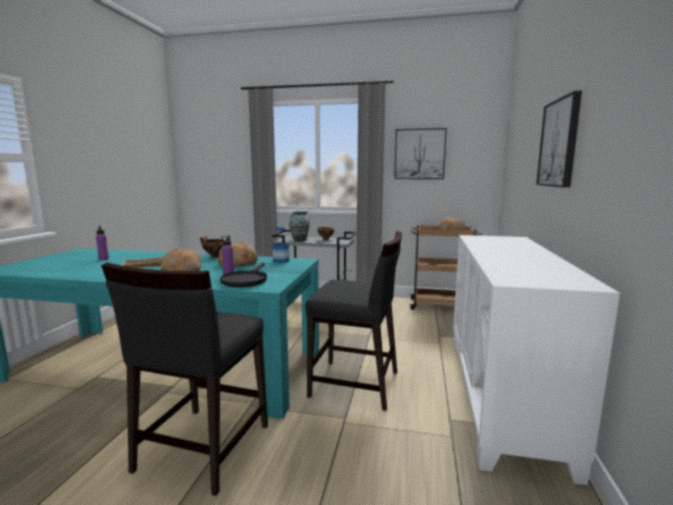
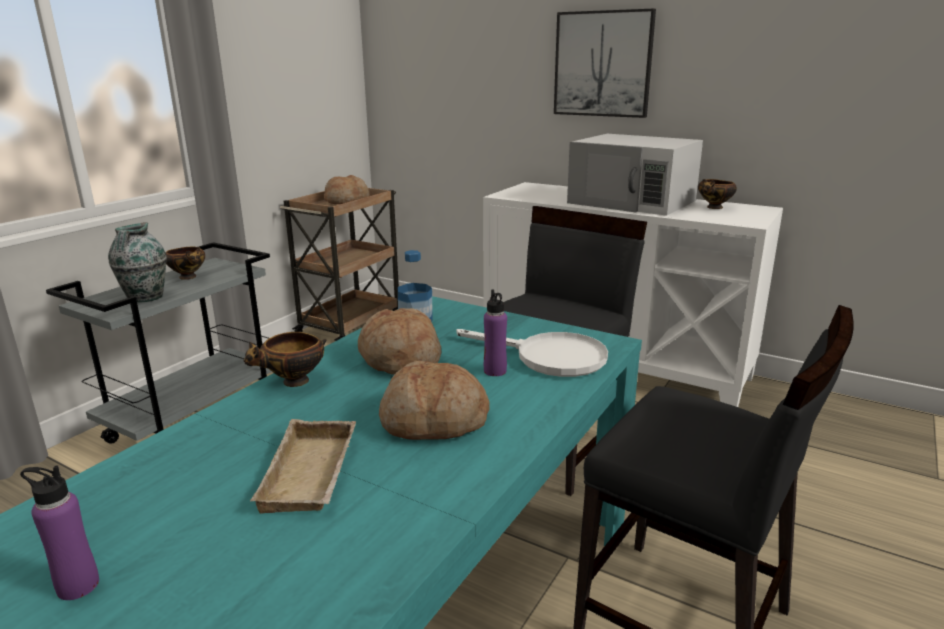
camera: 70 degrees left, 10 degrees up
(246, 280) = (548, 357): black frying pan -> white frying pan
(419, 154) = (264, 64): picture -> none
(517, 255) = (632, 202): none -> white microwave
(549, 272) = (714, 208): none -> bowl

